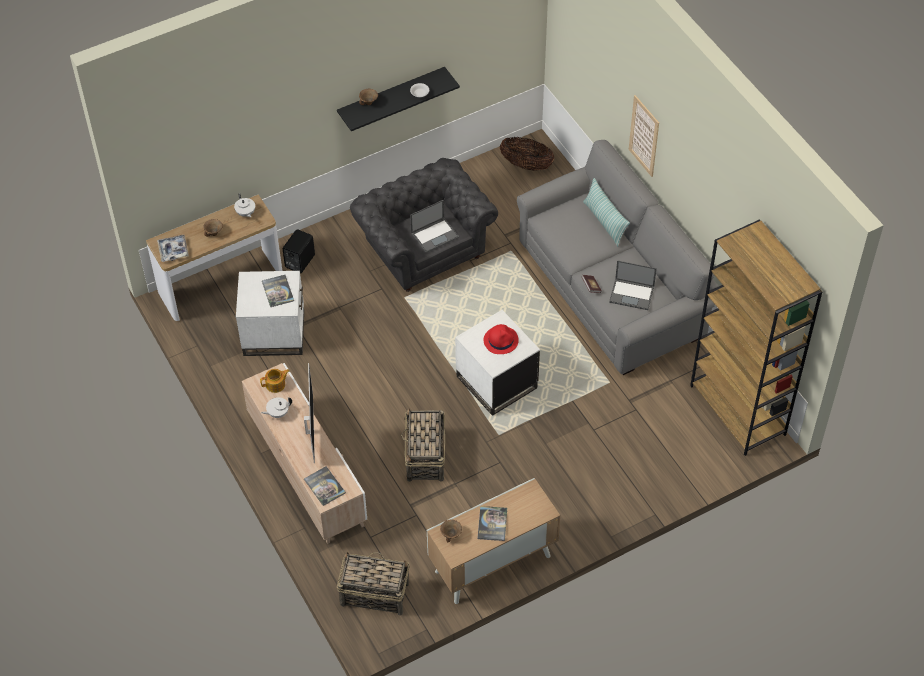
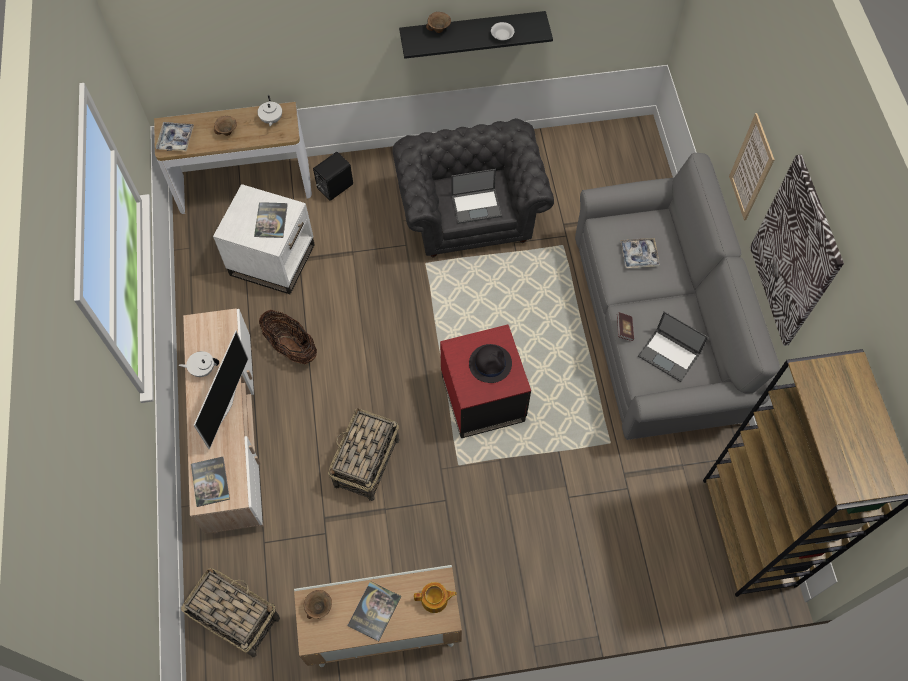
camera: 20 degrees right, 10 degrees up
(276, 385) = (217, 333): teapot -> teapot (435, 600)
(496, 382) = (482, 398): white side table -> red side table
(501, 340) = (490, 363): red hat -> black hat
(526, 165) = (619, 151): basket -> basket (291, 347)
(580, 232) = (638, 255): none -> tray
(604, 222) = (672, 252): pillow -> none
(696, 182) = (795, 254): none -> picture

